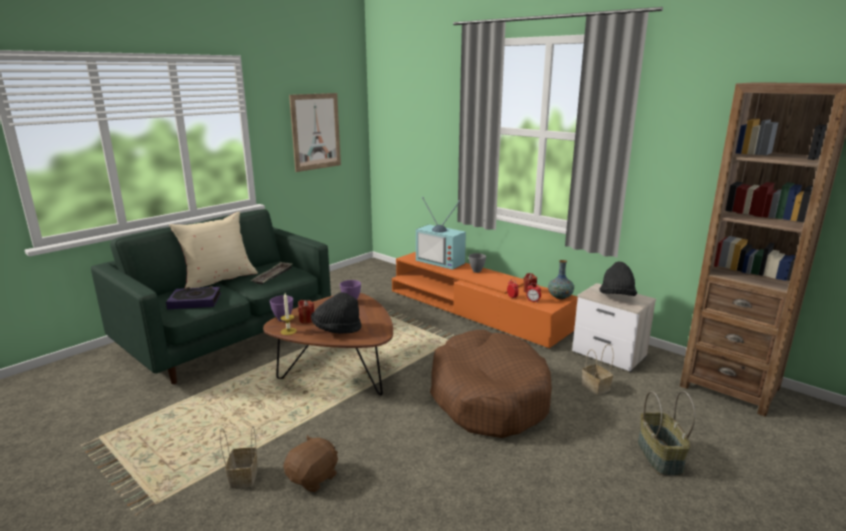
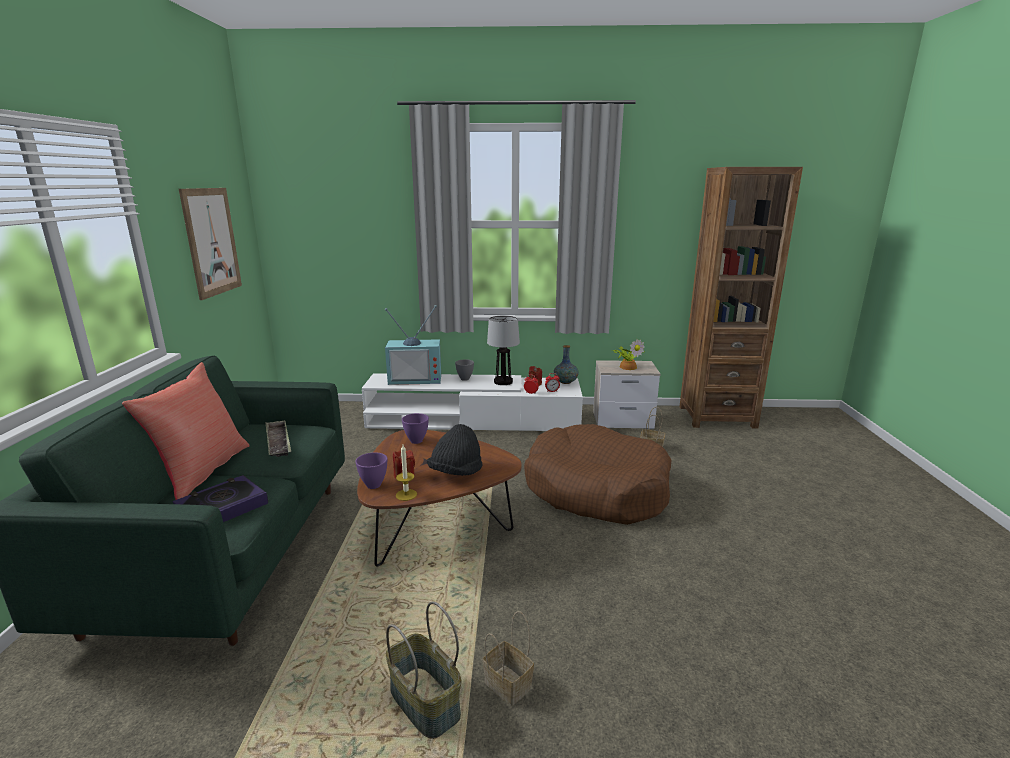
camera: 40 degrees left, 0 degrees up
(218, 279) = (202, 471): beige pillow -> red pillow
(313, 478) = (574, 638): brown plush toy -> none
(475, 310) = (473, 420): orange tv stand -> white tv stand
(503, 281) = (503, 381): none -> table lamp
(616, 297) = (628, 366): black hat -> potted plant
(658, 456) = (752, 480): basket -> basket (423, 702)

